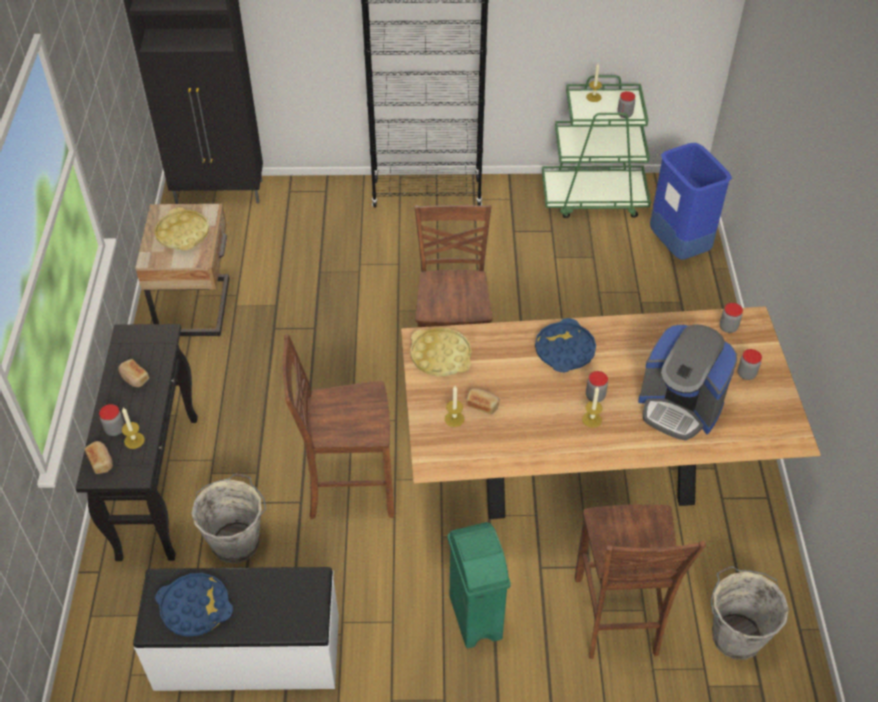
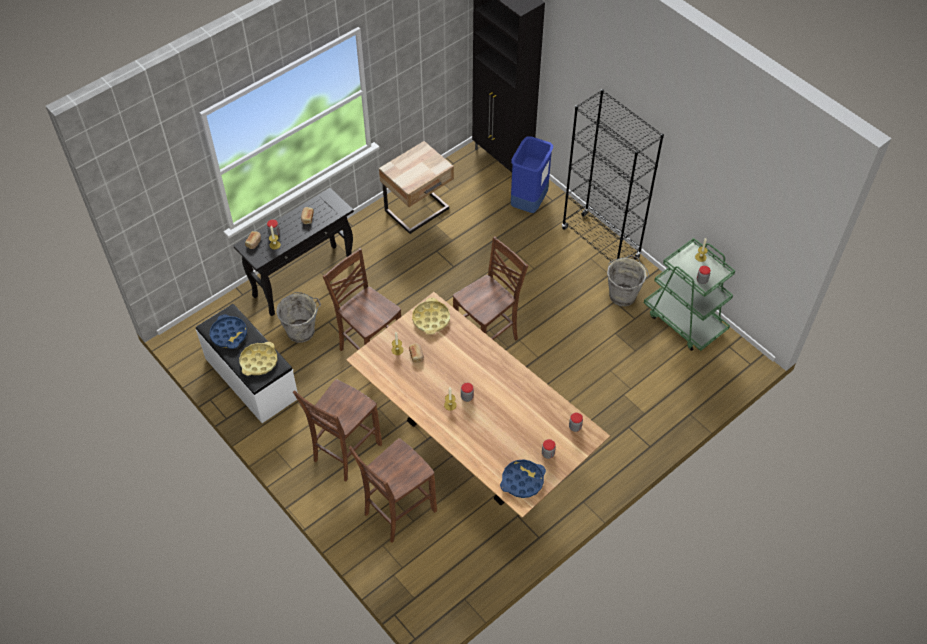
camera: 50 degrees right, 5 degrees up
(183, 234) = (417, 167): yellow tray -> yellow tray (259, 361)
(475, 618) = (345, 452): green trash can -> brown chair
(564, 350) = (485, 366): blue tray -> blue tray (522, 480)
(678, 247) = (689, 386): blue trash can -> blue trash can (529, 203)
(680, 407) = (495, 437): coffee machine -> none
(735, 635) = (434, 570): grey bucket -> grey bucket (623, 295)

